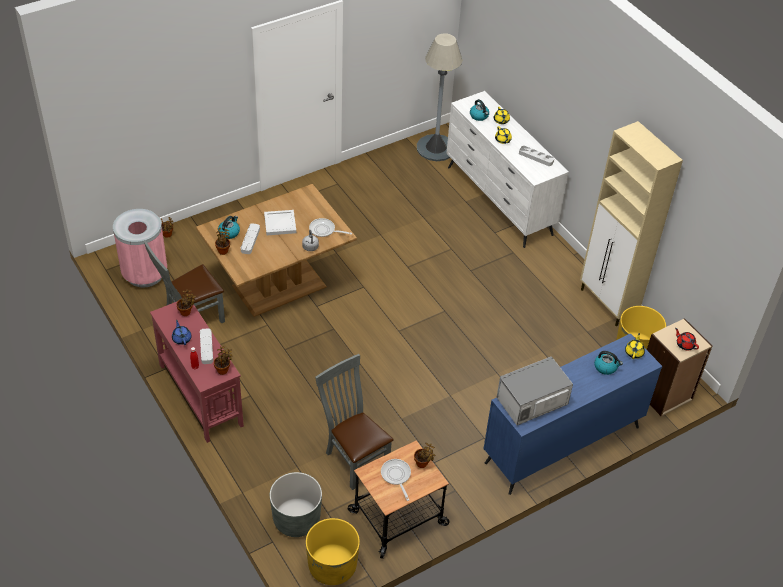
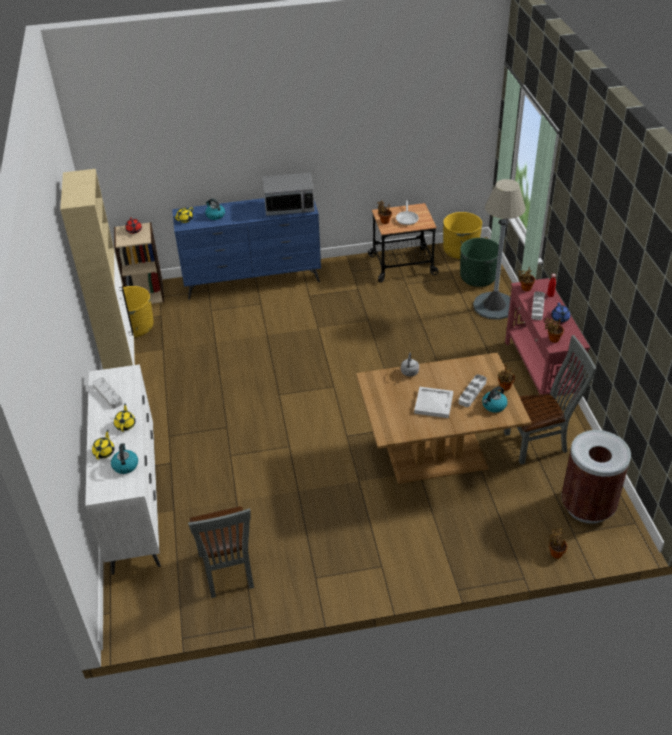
camera: 155 degrees left, 5 degrees down
(145, 274) = (587, 506): pink trash can -> brown trash can
(296, 519) = (478, 278): grey planter -> green planter
(324, 230) = (387, 386): frying pan -> none
(354, 458) = (419, 303): grey chair -> grey chair (228, 573)
(435, 148) = (154, 603): grey floor lamp -> grey floor lamp (494, 306)

